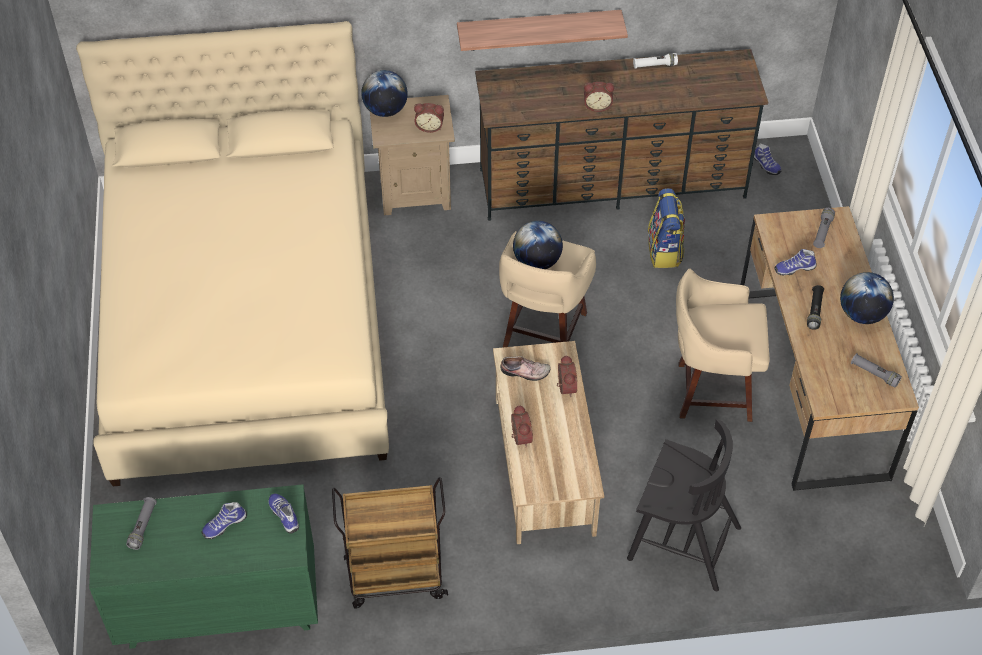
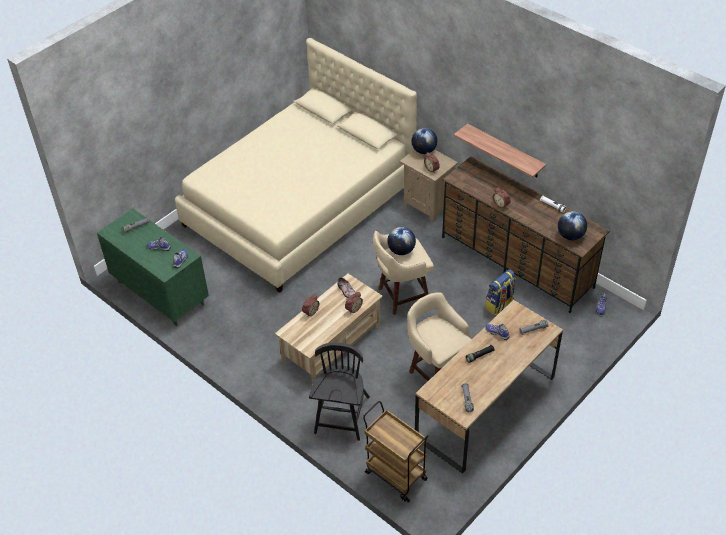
camera: 50 degrees right, 5 degrees down
(394, 578) = (225, 334): brown cart -> brown cart (395, 475)
(681, 542) = (341, 416): black chair -> black chair turned 150 degrees counterclockwise
(862, 314) = (499, 374): globe -> globe (570, 236)

